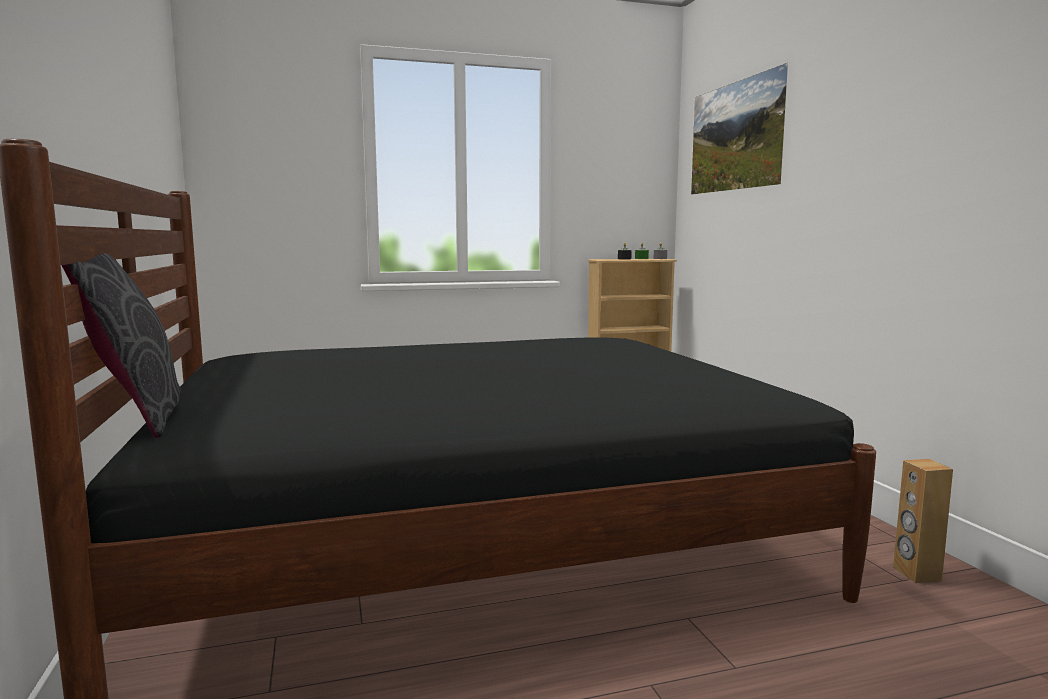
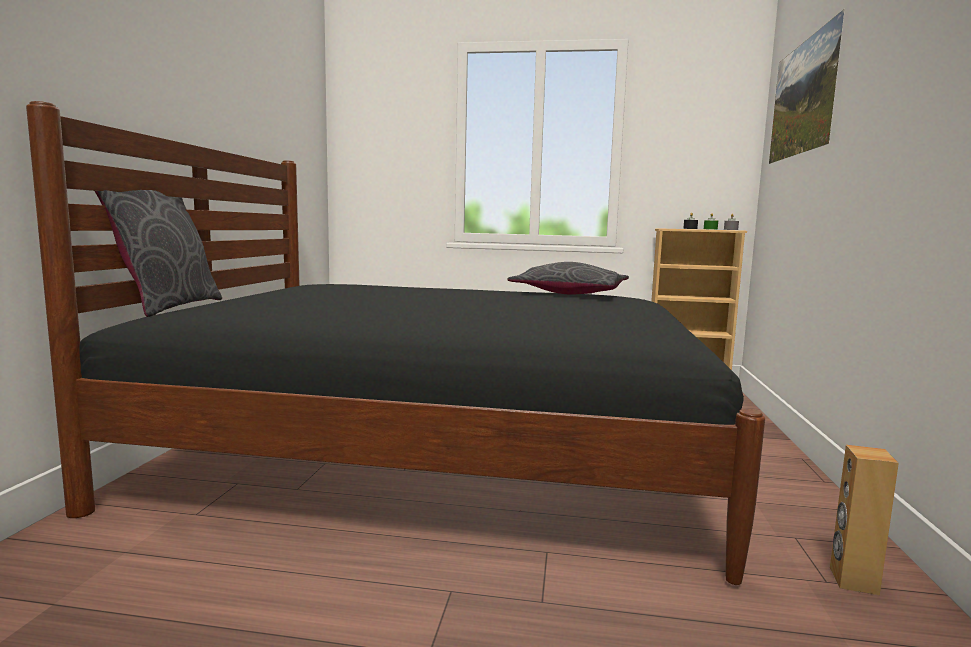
camera: 25 degrees right, 0 degrees up
(560, 340) = (570, 294): none -> grey pillow

